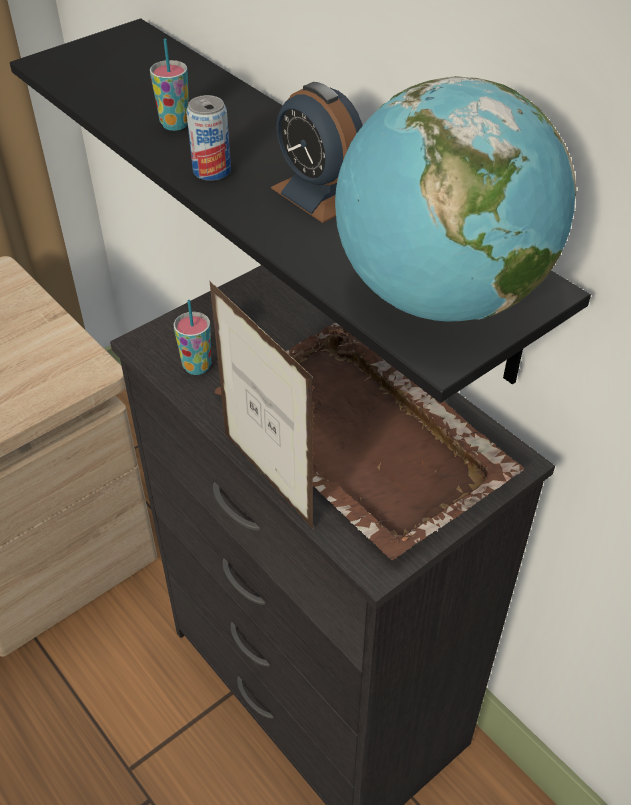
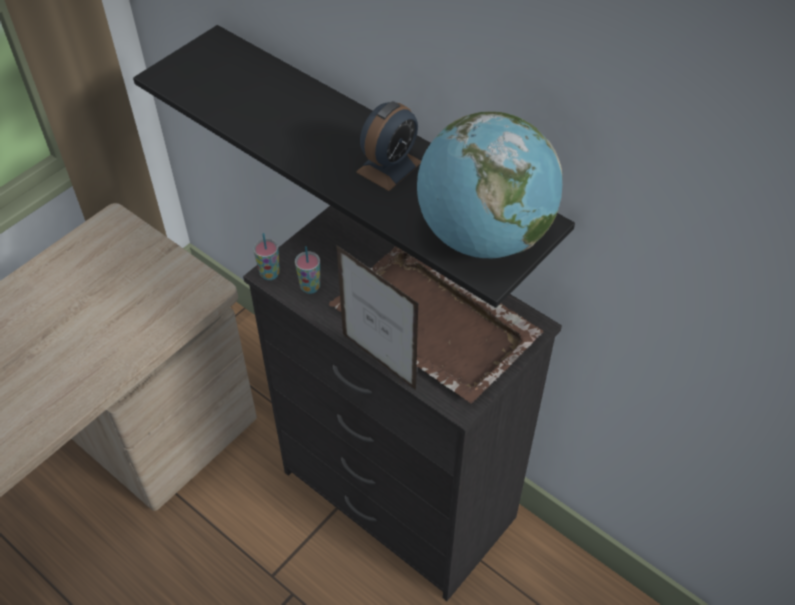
camera: 10 degrees left, 5 degrees up
(175, 124) = (274, 121): cup -> cup (269, 274)
(212, 171) = (311, 157): can -> none
(320, 193) = (389, 167): alarm clock -> alarm clock turned 90 degrees counterclockwise

